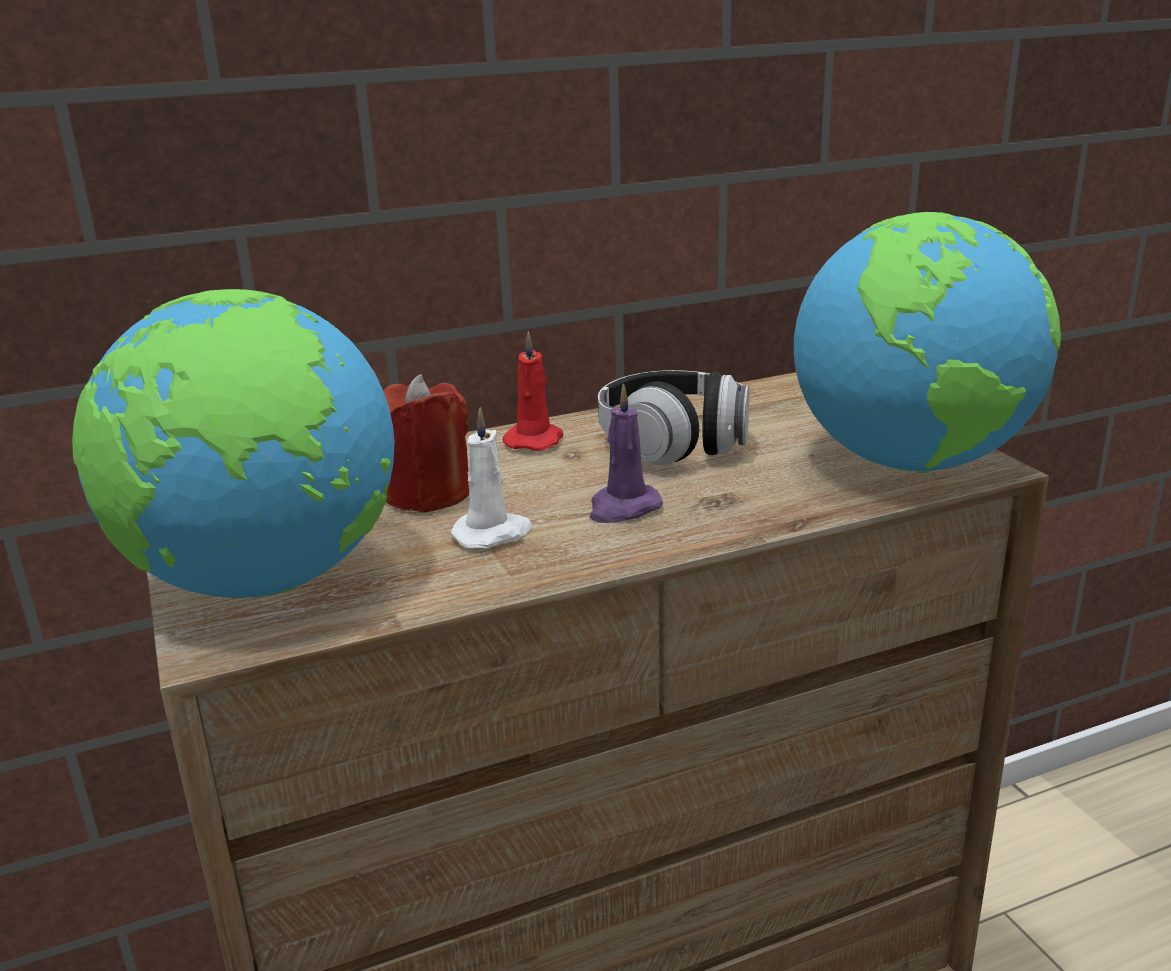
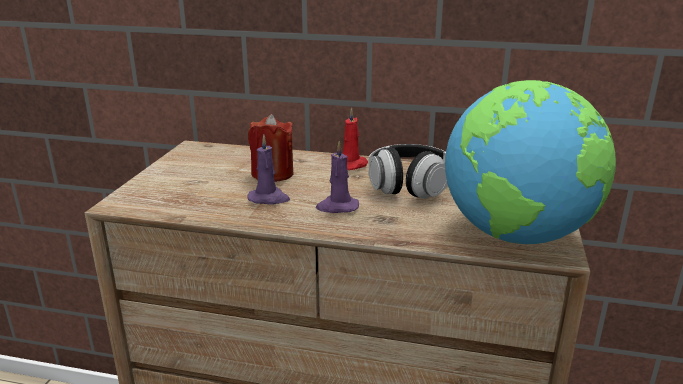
camera: 35 degrees right, 0 degrees up
(263, 581) = (167, 187): globe -> none
(493, 534) = (269, 199): white candle -> purple candle

